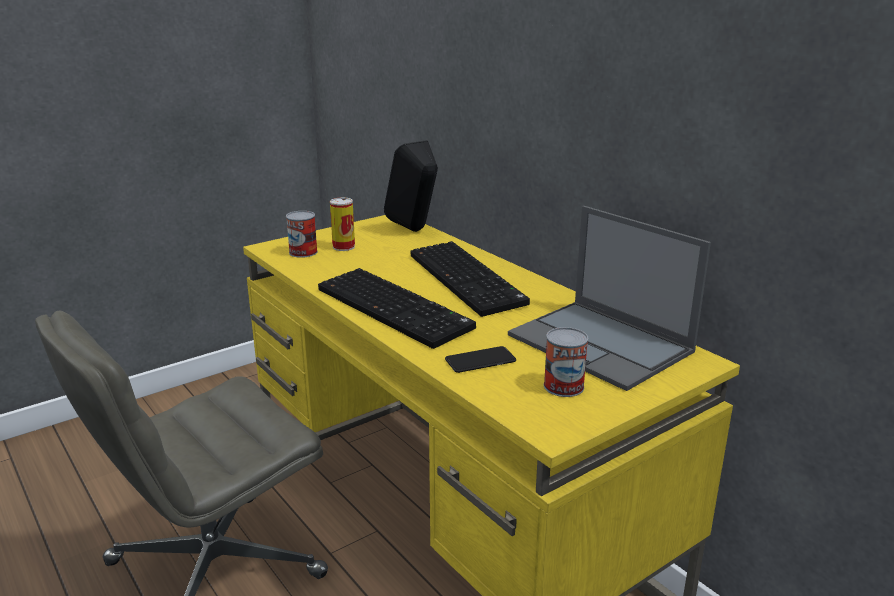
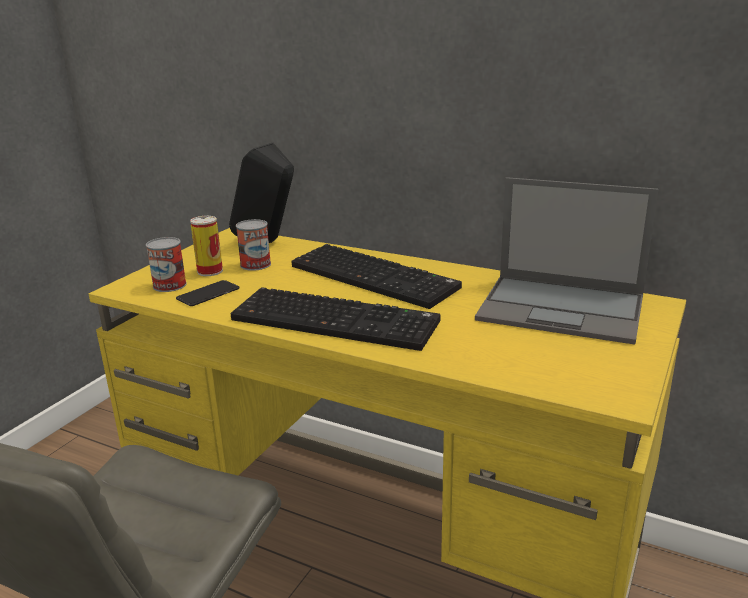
camera: 25 degrees left, 0 degrees up
(480, 360) = (479, 350): phone -> phone (208, 294)
(563, 386) = (580, 354): can -> can (255, 264)

